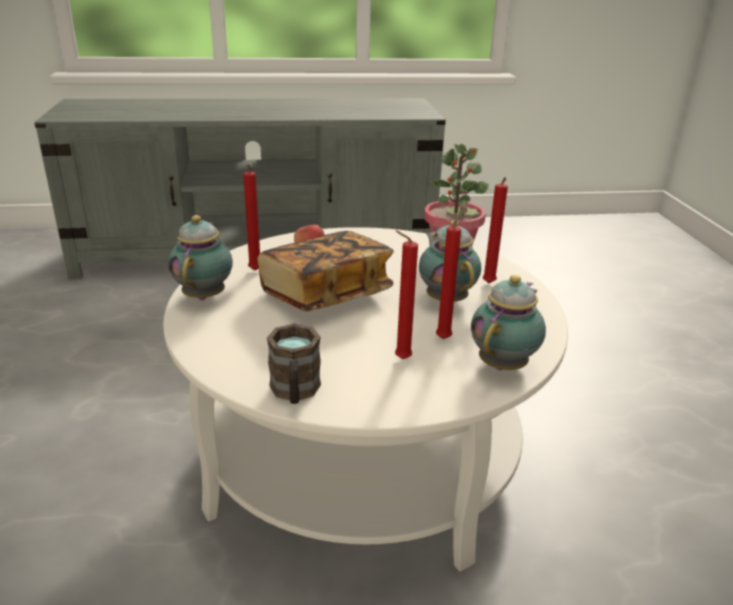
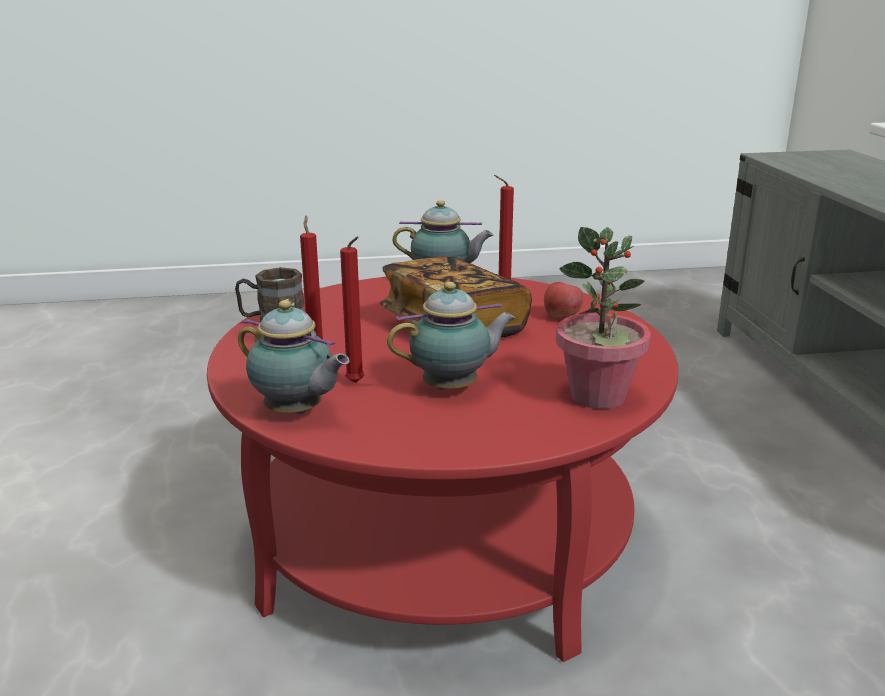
camera: 90 degrees right, 5 degrees down
(362, 452) = (443, 537): white coffee table -> red coffee table
(488, 284) = (503, 418): red candle -> none

